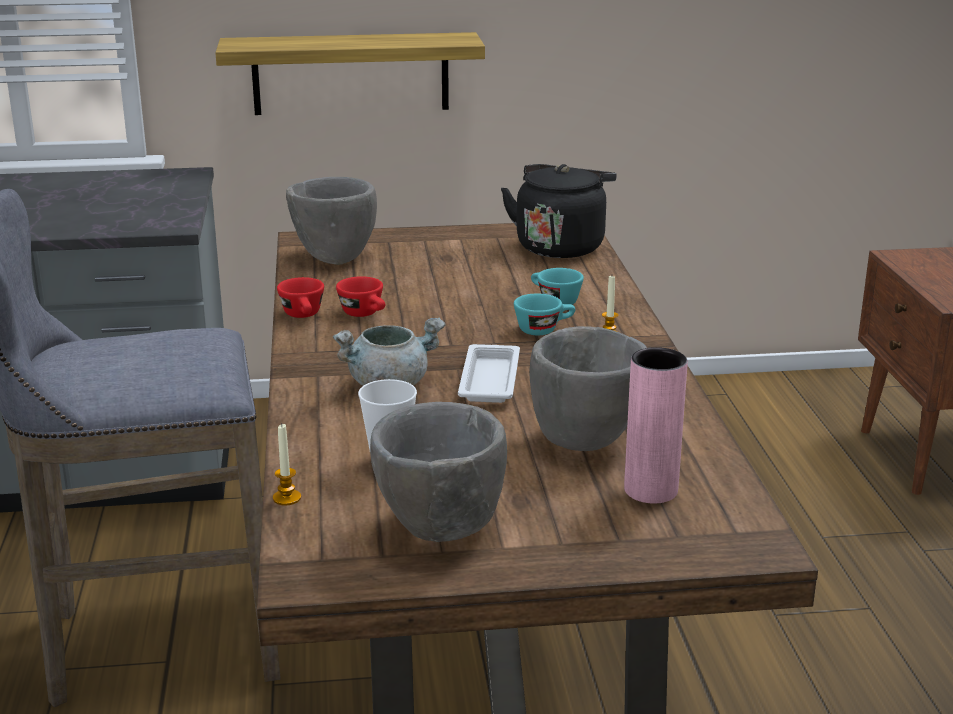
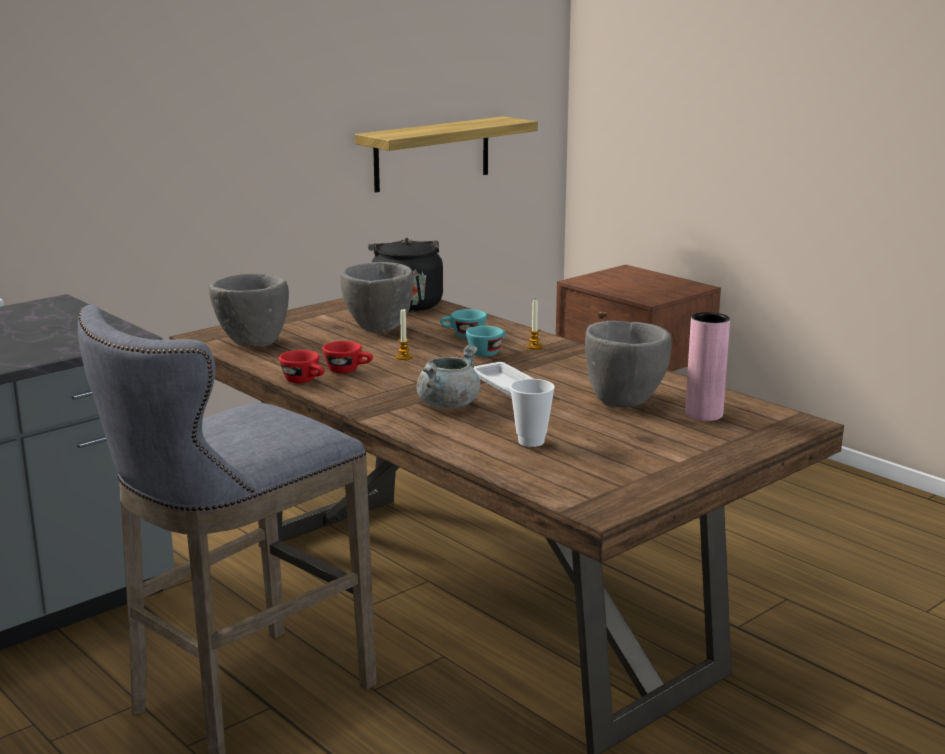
camera: 35 degrees left, 5 degrees down
(287, 498) = (507, 477): candle -> candle (404, 357)
(350, 73) = (156, 196): shelf -> shelf (432, 154)
(440, 530) = (629, 465): grey bowl -> grey bowl (378, 329)

